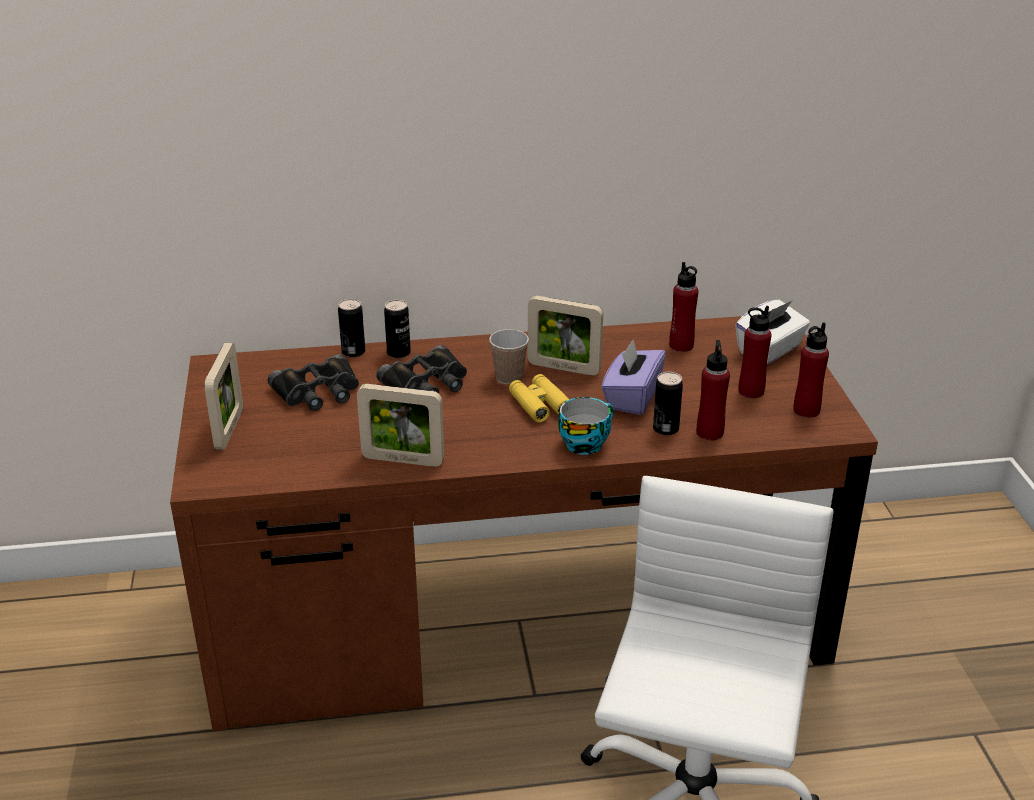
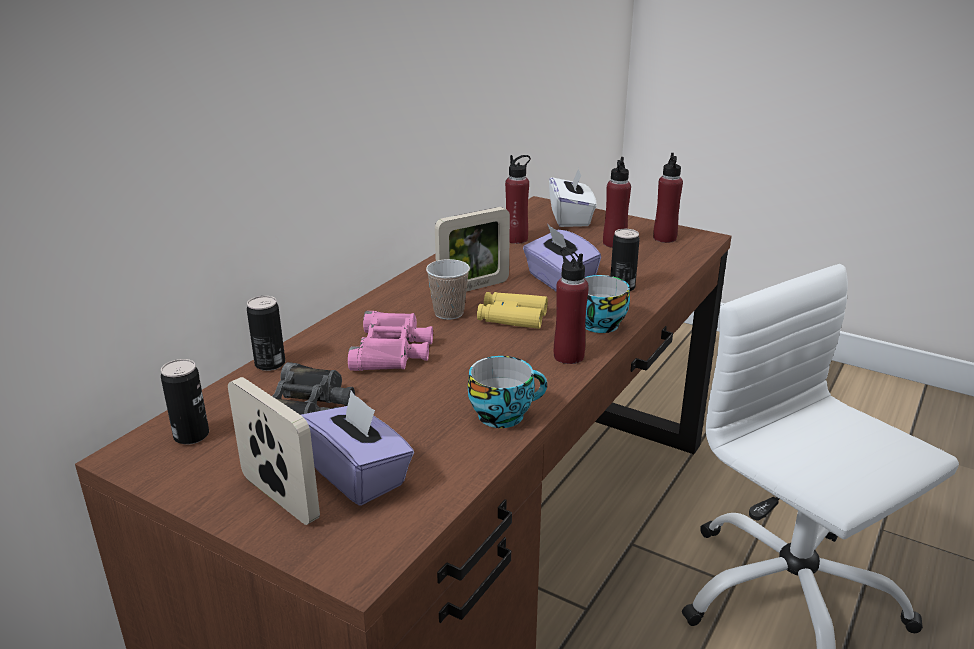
camera: 50 degrees left, 5 degrees down
(277, 442) = (358, 475): none -> purple tissue box
(398, 353) = (316, 343): can -> can (191, 435)
(403, 460) = (504, 414): picture frame -> cup
(427, 383) = (392, 350): black binoculars -> pink binoculars
(710, 432) = (649, 276): red bottle -> red bottle (568, 356)

